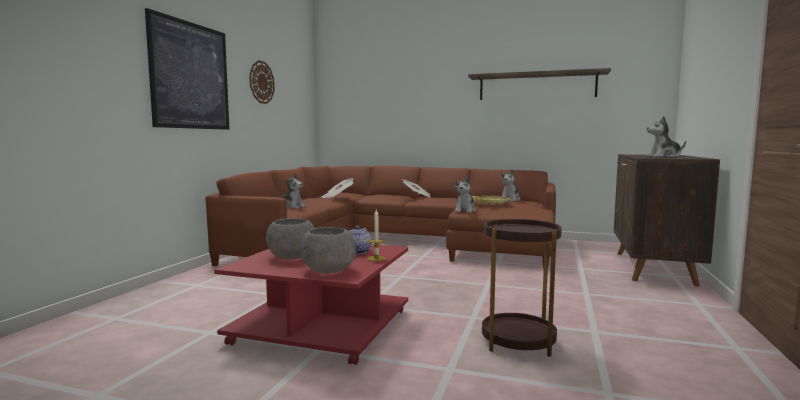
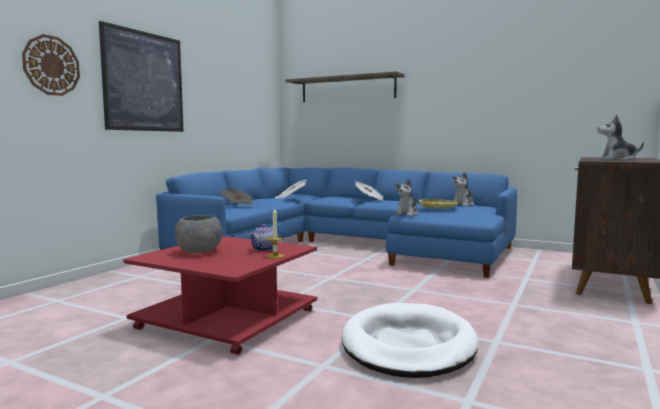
camera: 10 degrees right, 0 degrees up
(261, 82) = (219, 86): wall clock -> wall clock (51, 65)
(292, 207) = (238, 206): plush toy -> newspaper
(328, 271) = (220, 265): grey bowl -> none
(394, 244) = (344, 246): brown sofa -> blue sofa
(518, 341) = (408, 345): brown side table -> white dog bed
(536, 86) = (499, 84): shelf -> shelf (347, 89)

